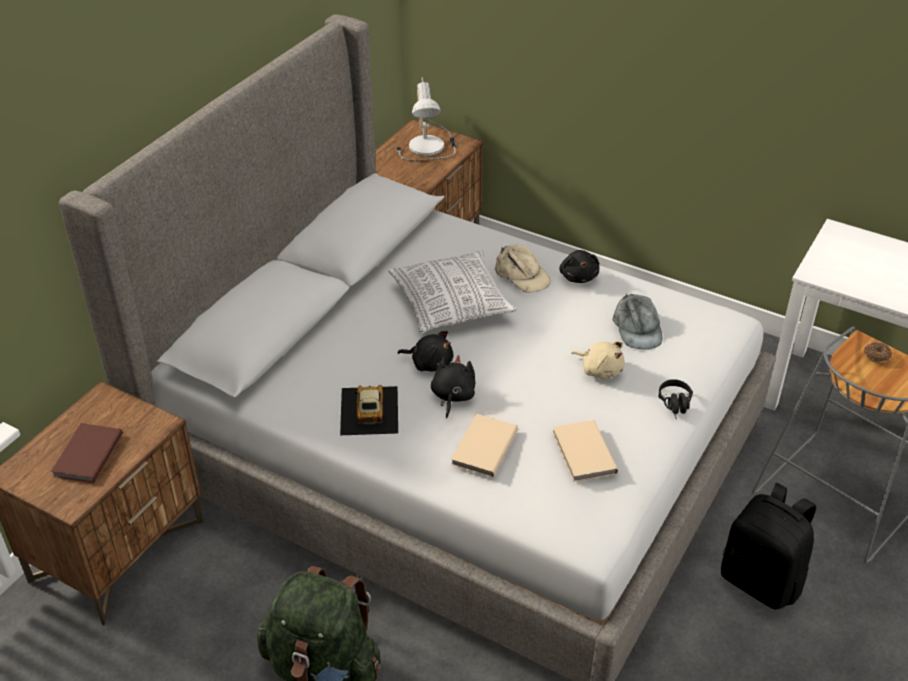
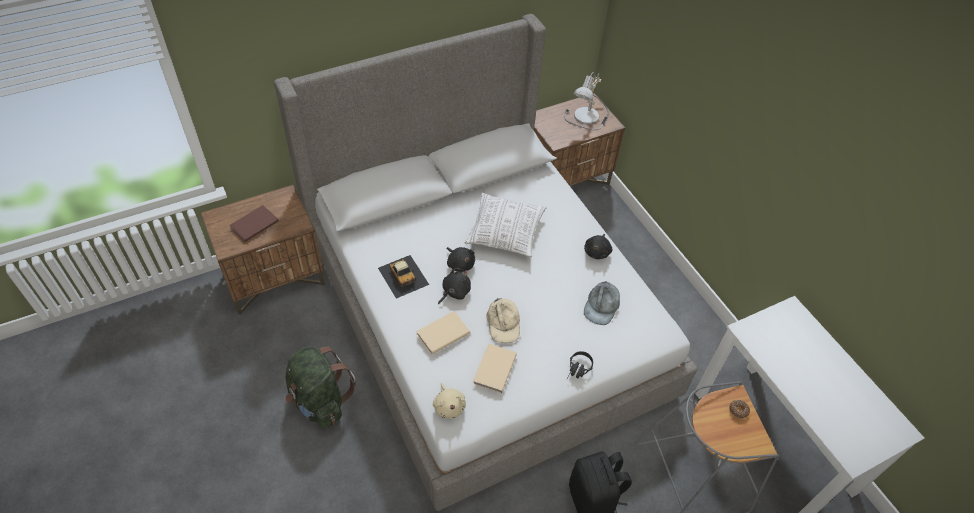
camera: 30 degrees right, 10 degrees up
(369, 410) = (403, 275): toy car -> toy car turned 120 degrees clockwise
(521, 275) = (562, 233): beige cap -> beige cap (503, 323)
(600, 369) = (554, 321): beige plush toy -> beige plush toy (449, 406)

